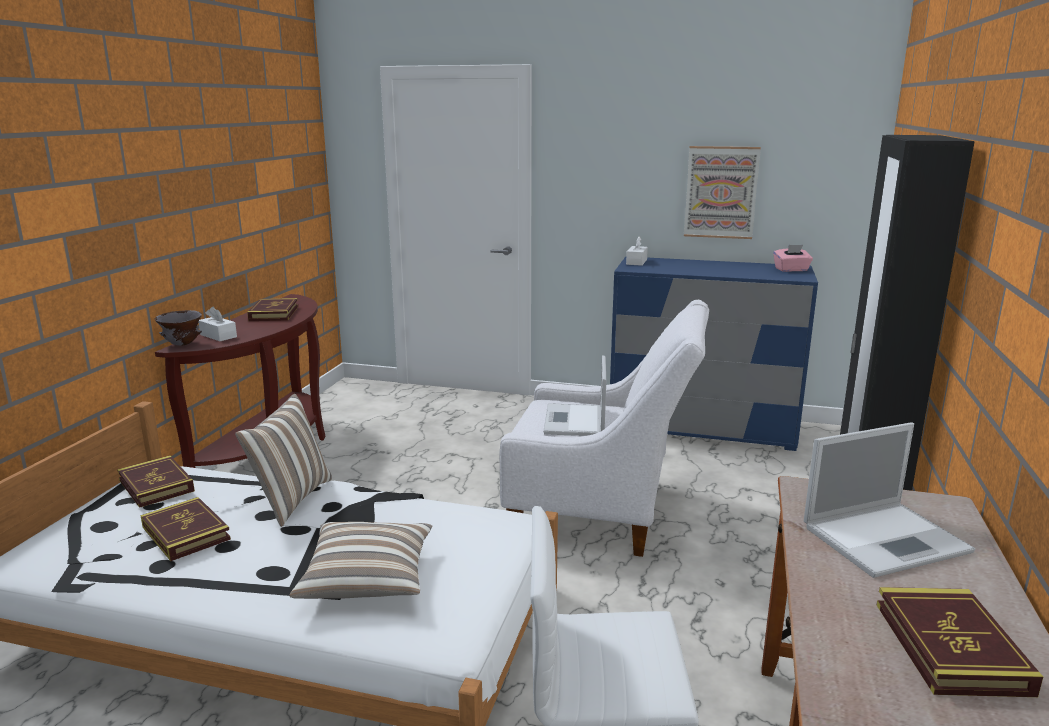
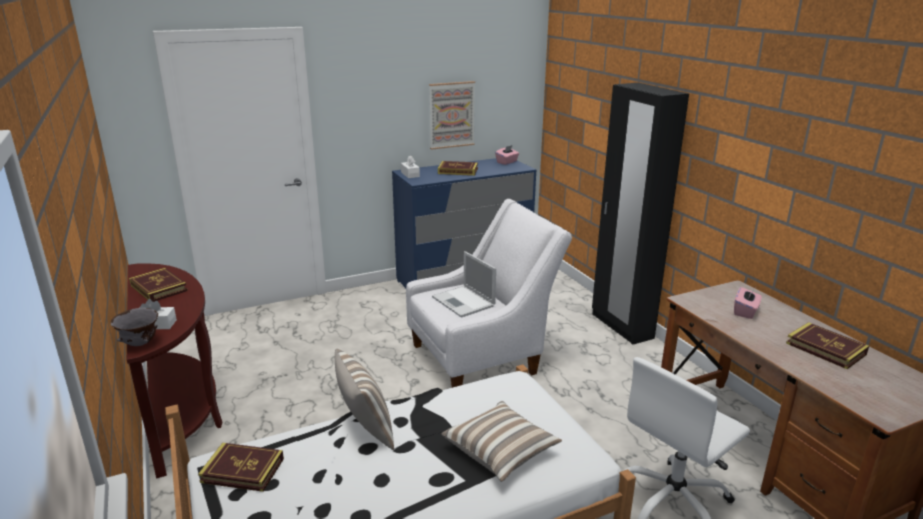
camera: 40 degrees left, 5 degrees up
(186, 533) = (339, 488): book -> book (458, 171)
(887, 538) = (745, 312): laptop -> pink tissue box

